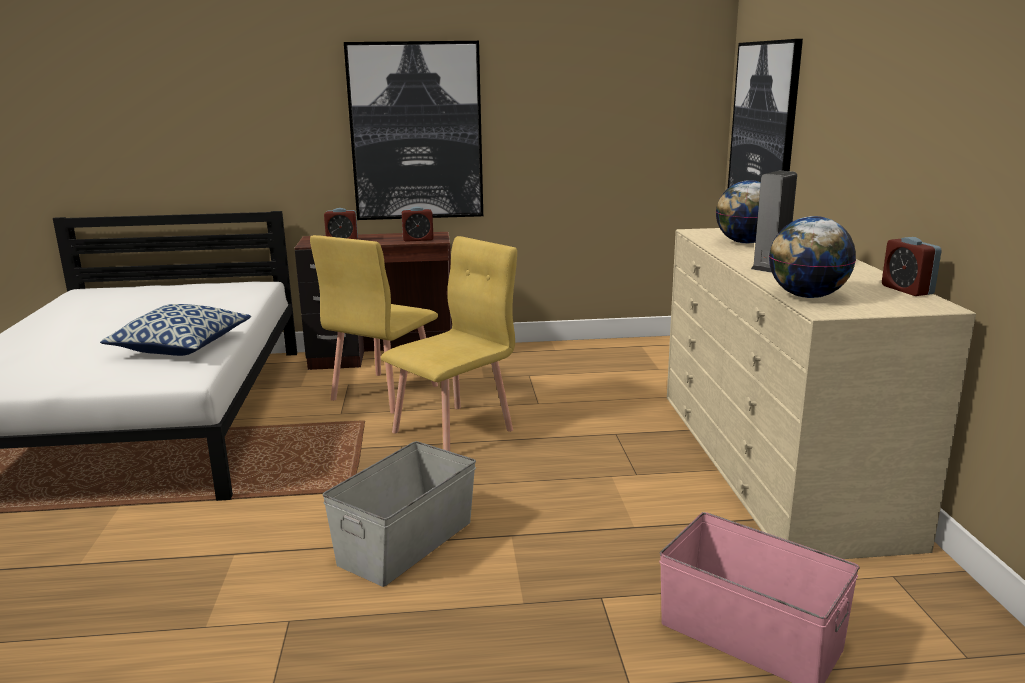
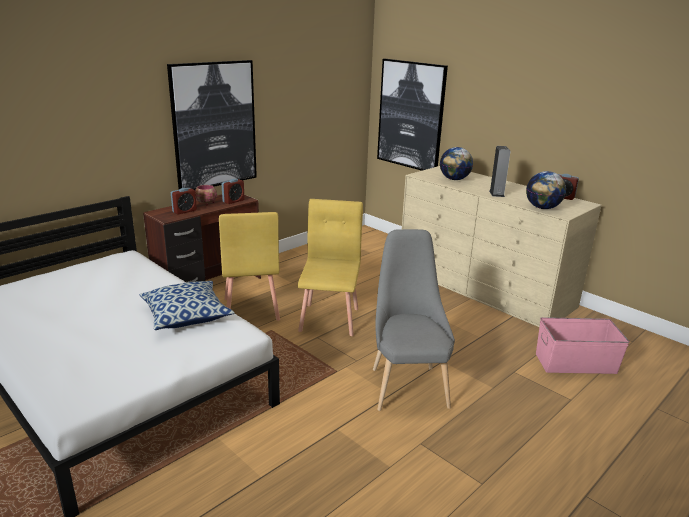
camera: 40 degrees left, 5 degrees up
(383, 237) = (206, 203): none -> bowl
(407, 542) = (407, 384): grey storage box -> grey chair

